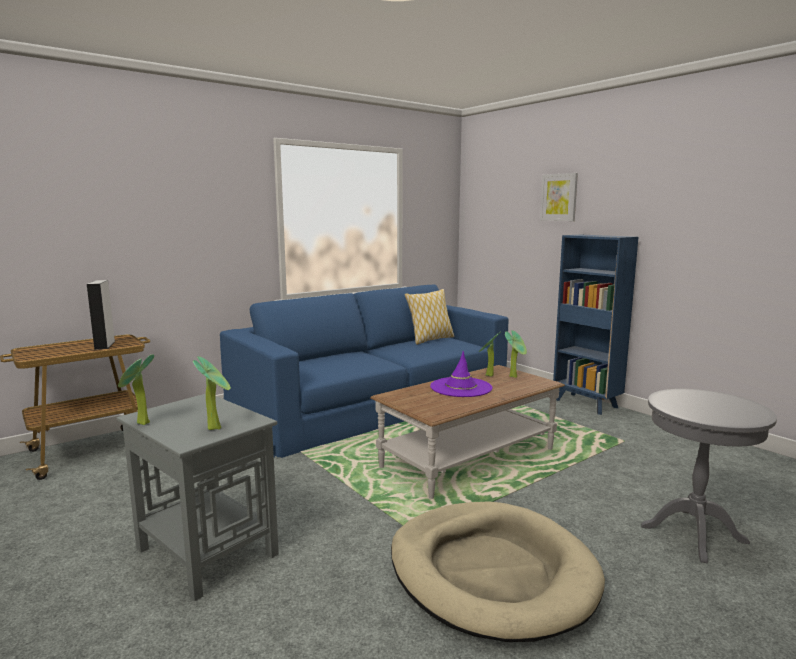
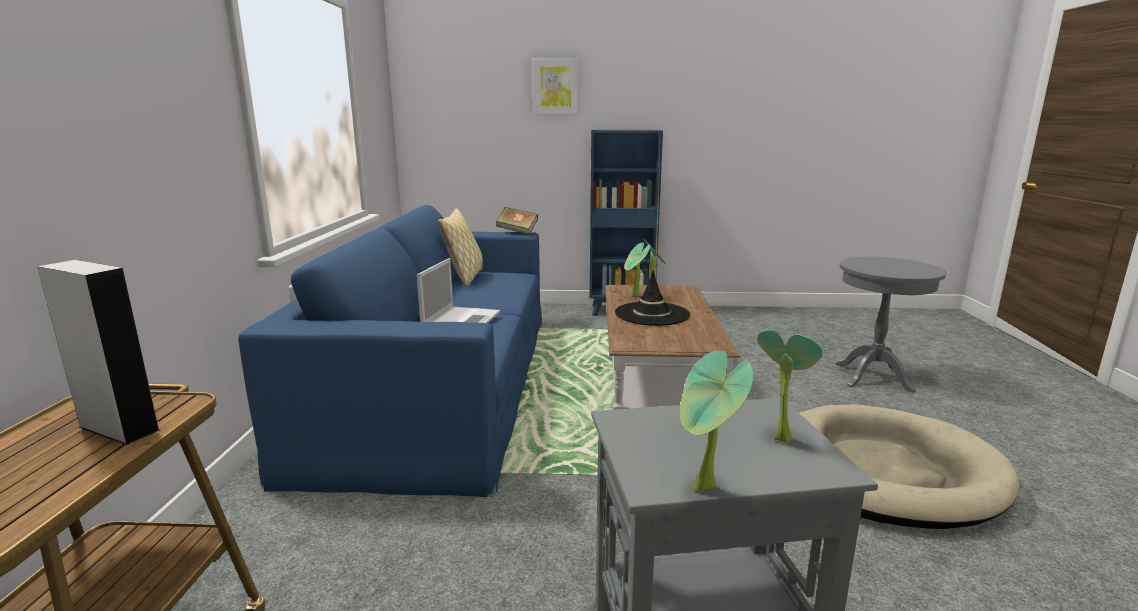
camera: 50 degrees left, 5 degrees up
(359, 359) = (462, 320): none -> laptop
(461, 387) = (652, 314): purple hat -> black hat
(491, 314) = (517, 232): none -> book

